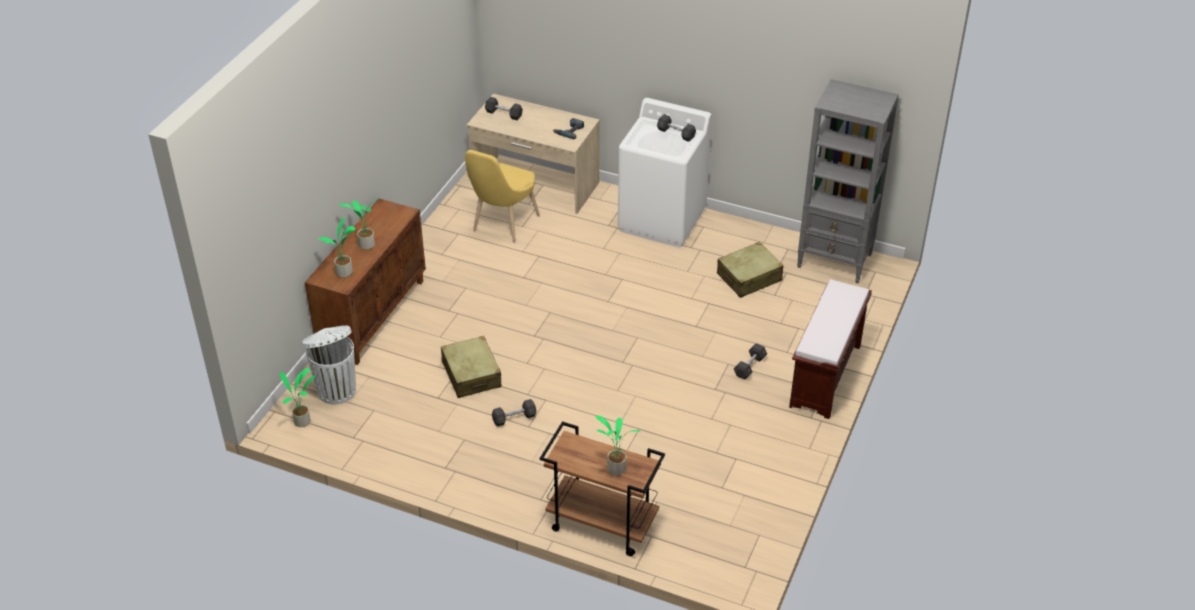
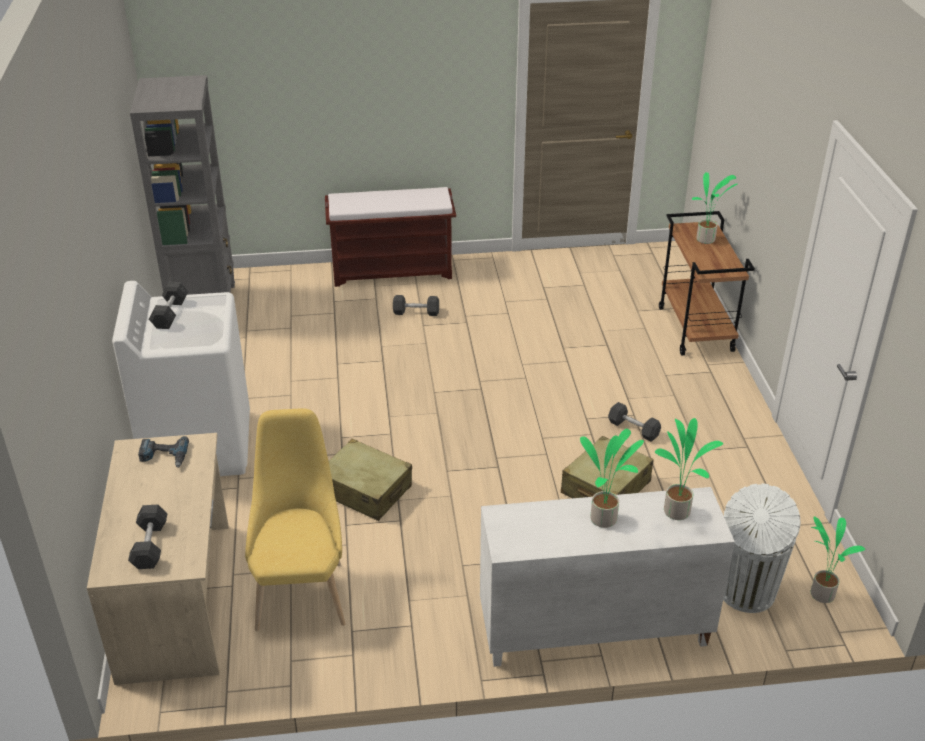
camera: 120 degrees left, 5 degrees down
(373, 316) = (593, 631): brown cabinet -> white cabinet
(503, 225) = (301, 590): yellow chair -> yellow chair turned 90 degrees counterclockwise
(749, 277) = (272, 350): beige suitcase -> beige suitcase (365, 490)

